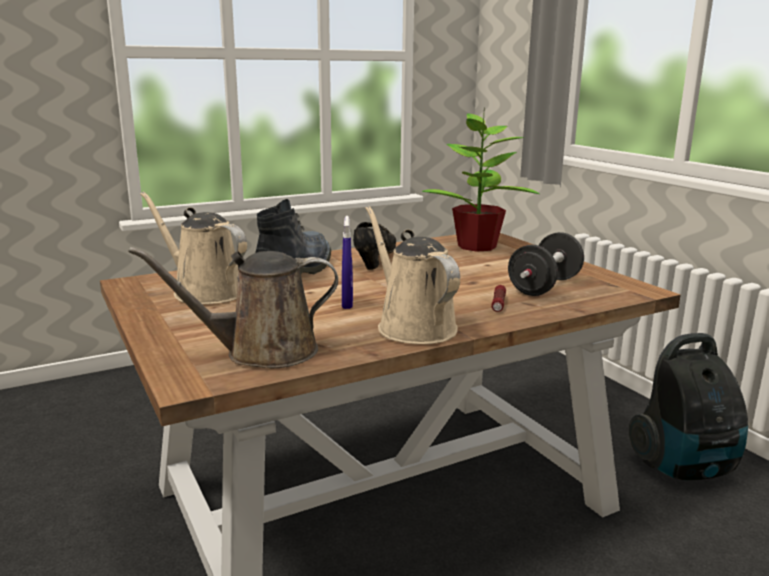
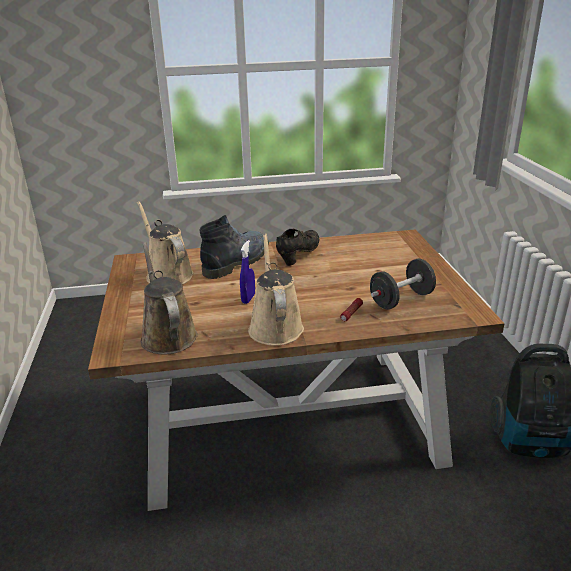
camera: 20 degrees right, 10 degrees up
(262, 352) = (167, 335): brown watering can -> brown watering can turned 60 degrees clockwise
(476, 247) = (386, 249): potted plant -> none

